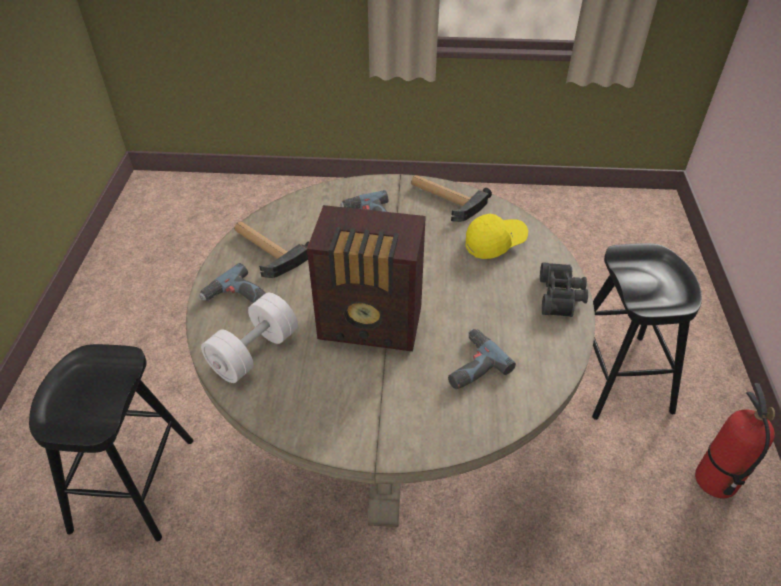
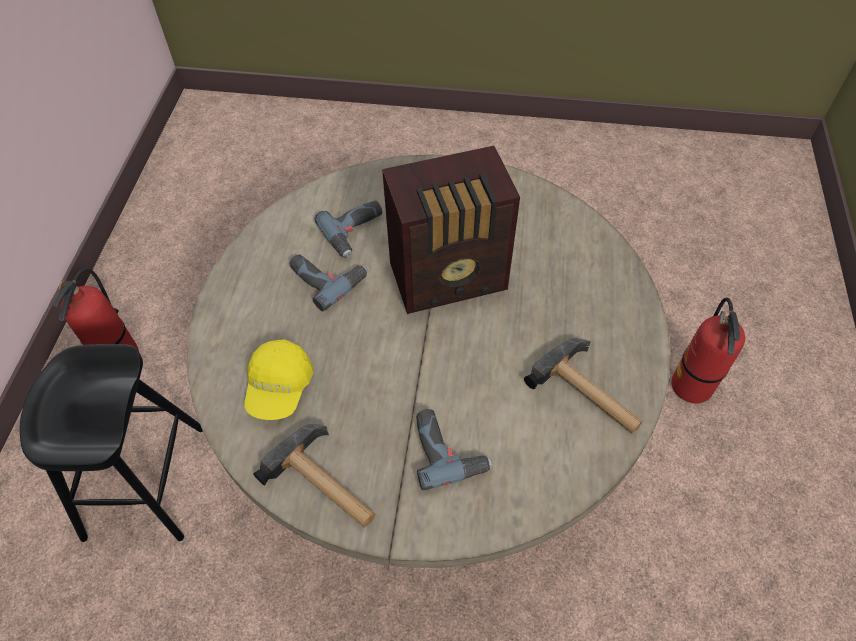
camera: 175 degrees left, 10 degrees up
(133, 484) = (692, 386): black stool -> fire extinguisher
(237, 298) = (608, 320): power drill -> power drill (327, 278)
(254, 352) = (573, 255): white dumbbell -> none
(372, 325) = (451, 278): radio -> radio turned 150 degrees clockwise
(495, 243) = (279, 388): yellow cap -> yellow cap turned 60 degrees counterclockwise
(562, 296) = (230, 302): black binoculars -> none

